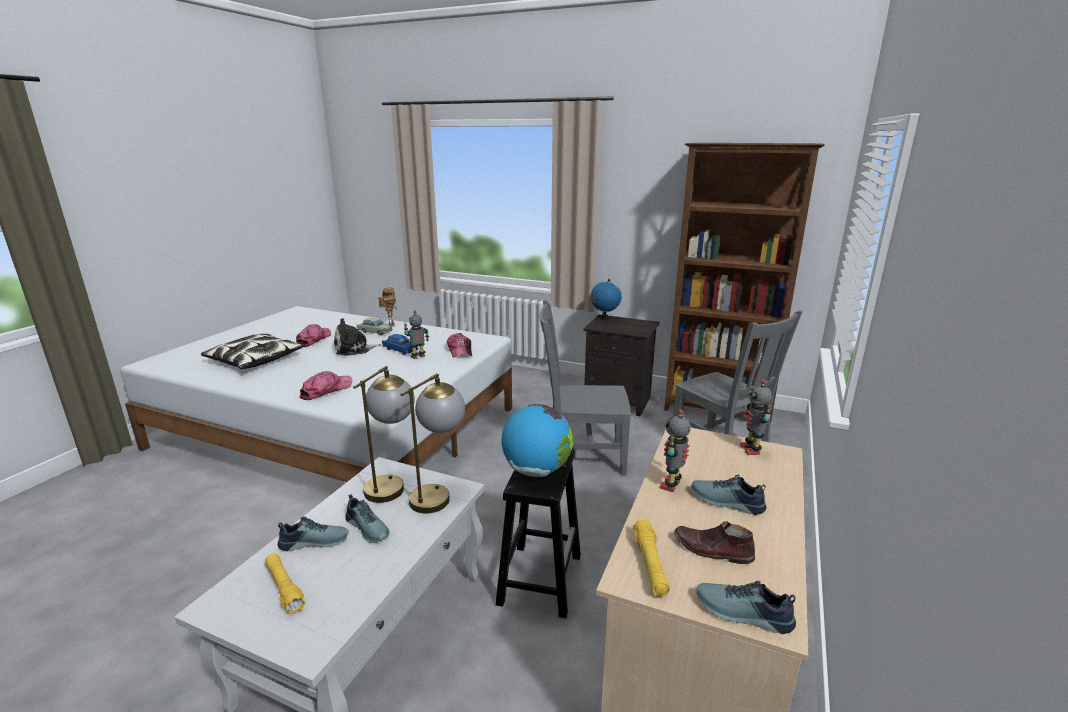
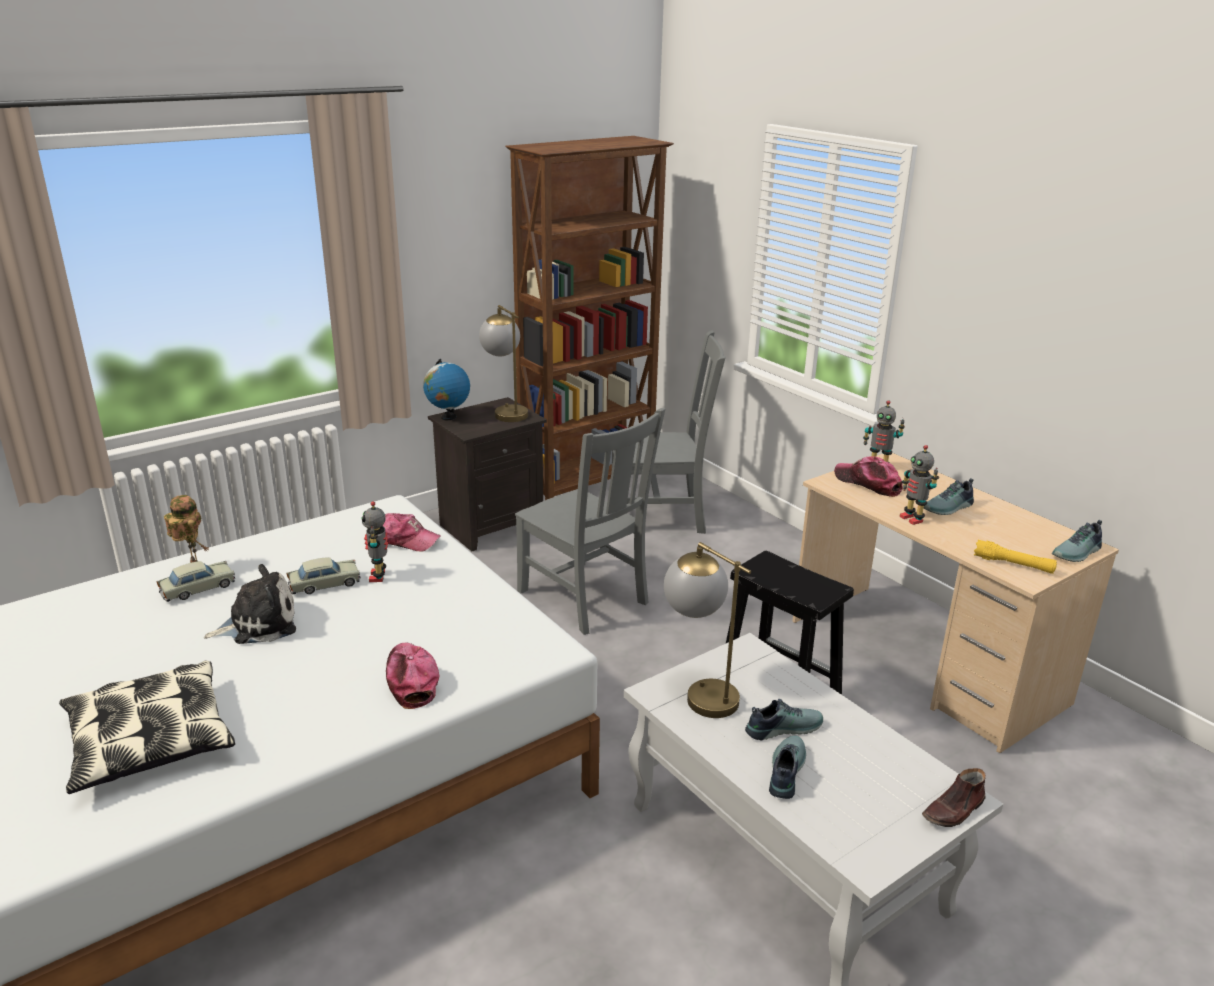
camera: 60 degrees left, 5 degrees up
(284, 588) = (862, 805): yellow flashlight -> none
(313, 340) = (136, 657): cap -> cap (868, 483)
(354, 349) = (259, 624): plush toy -> plush toy turned 120 degrees counterclockwise
(400, 349) = (324, 584): blue toy car -> beige toy car
(438, 493) = (746, 665): table lamp -> table lamp (505, 411)
(536, 471) = (793, 582): globe -> none
(581, 456) = (585, 599): grey chair -> grey chair turned 75 degrees counterclockwise
(712, 550) = (1007, 536): brown shoe -> brown shoe (954, 810)

